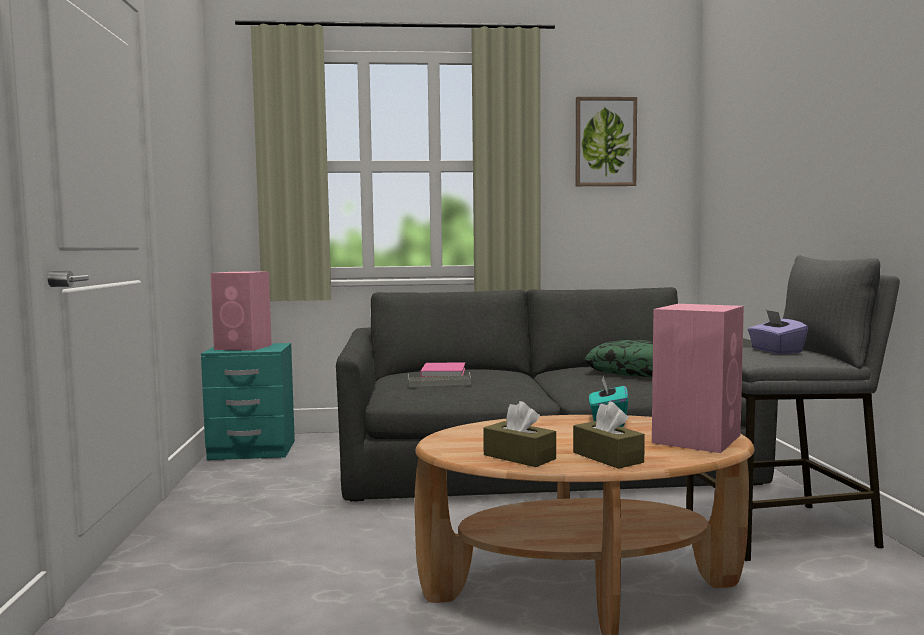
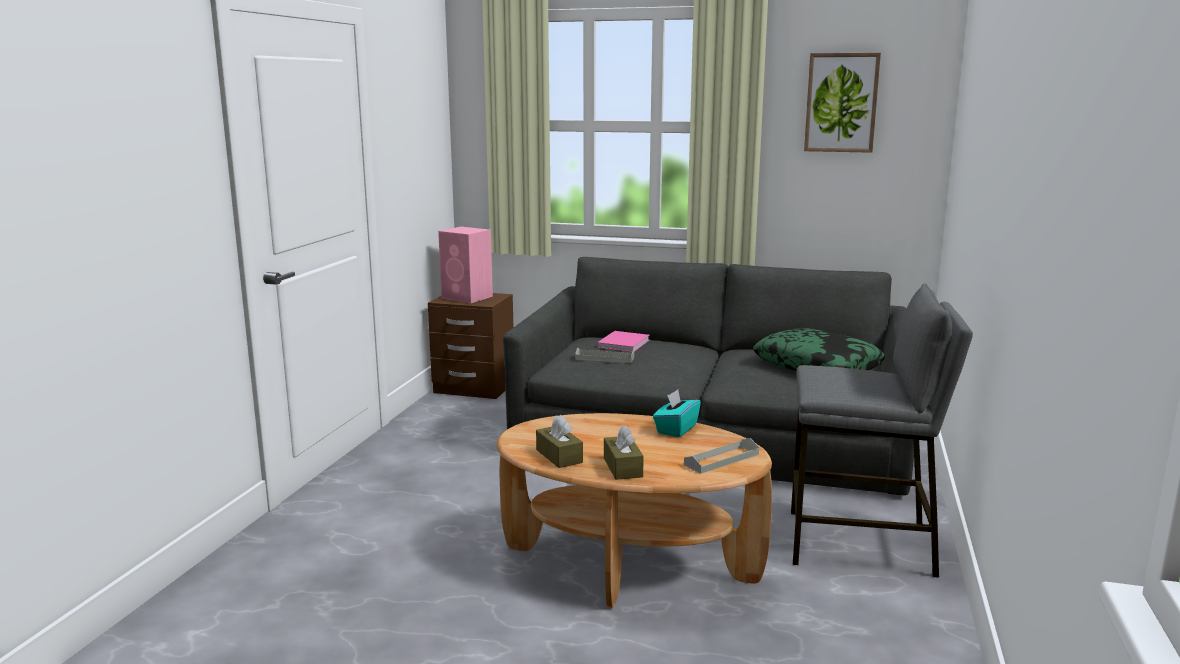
camera: 20 degrees right, 10 degrees up
(252, 450) = (474, 388): turquoise nightstand -> brown nightstand
(697, 438) = (721, 459): pink speaker -> grey tray
(775, 351) = (860, 382): purple tissue box -> none

